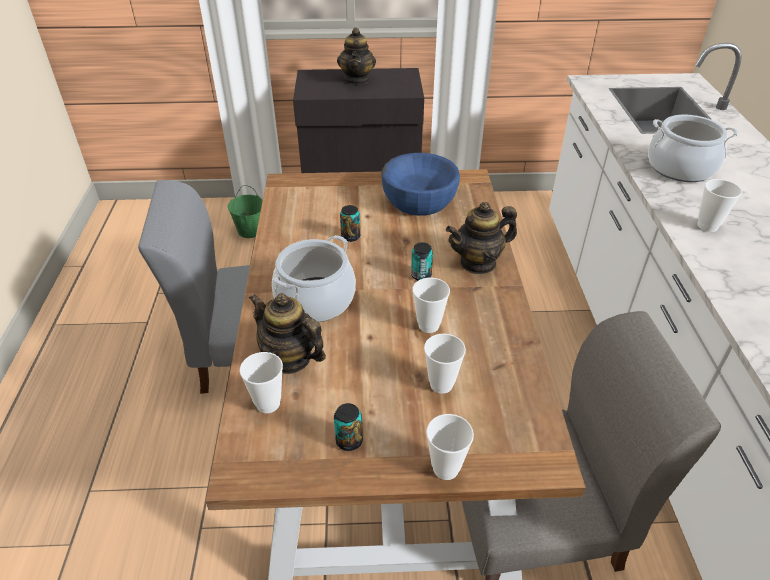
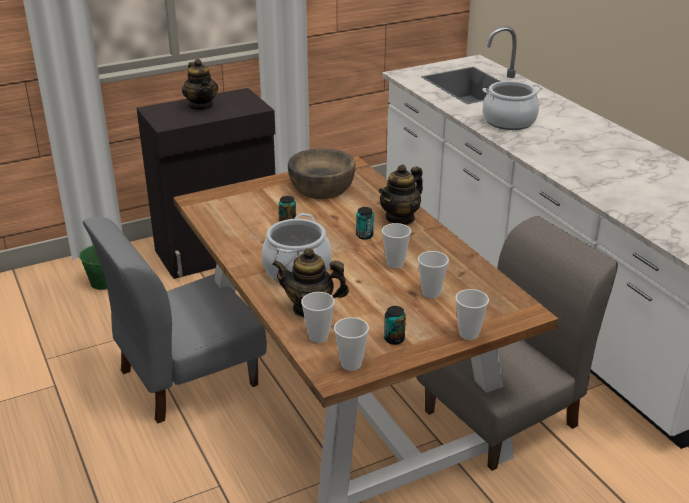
camera: 25 degrees left, 10 degrees down
(419, 200) = (321, 188): blue bowl -> brown bowl
(707, 226) = (549, 153): cup -> cup (351, 364)

